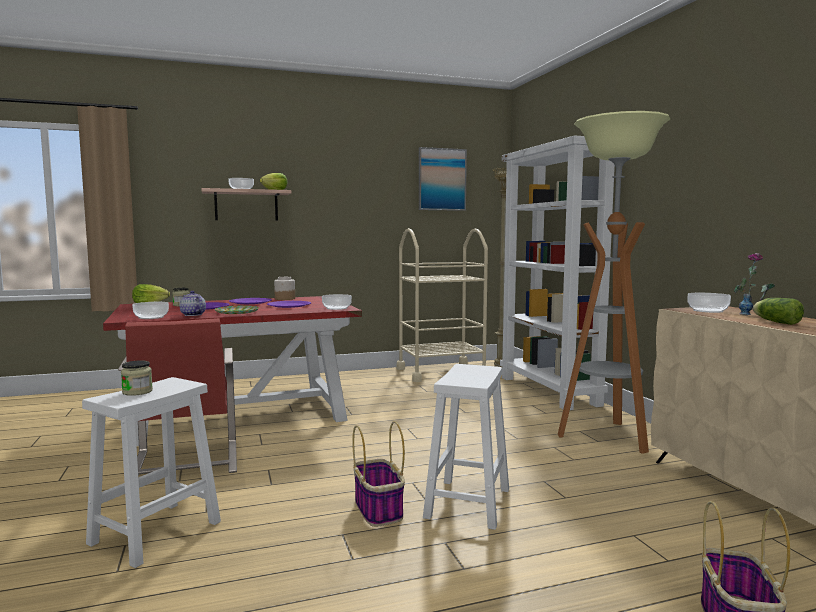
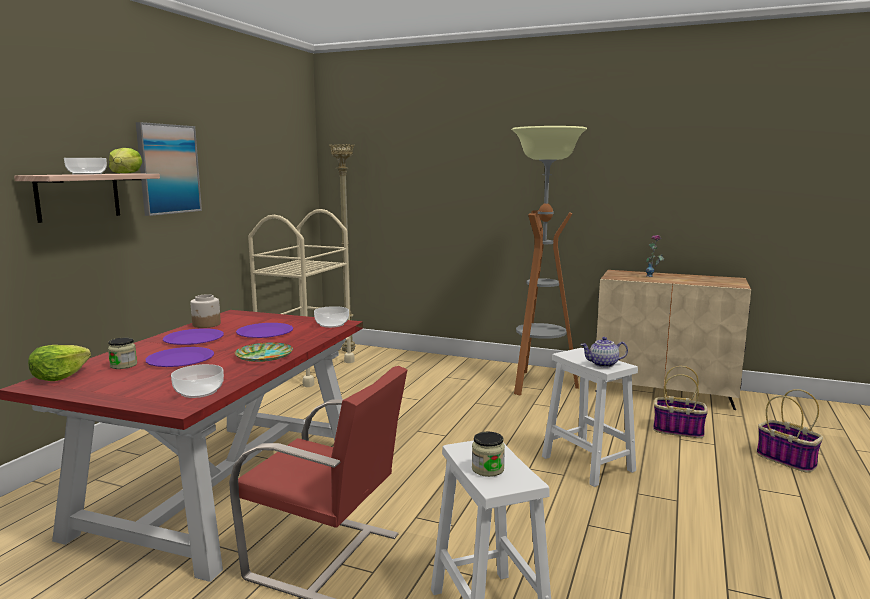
camera: 50 degrees left, 5 degrees up
(192, 315) = (230, 373): teapot -> teapot (603, 364)
(379, 510) = (562, 497): basket -> basket (678, 430)
(442, 179) = (270, 152): picture -> picture (168, 169)
(550, 391) = (429, 360): white bookcase -> none
(707, 310) = (625, 276): bowl -> none
(775, 322) = (683, 280): lettuce -> none

